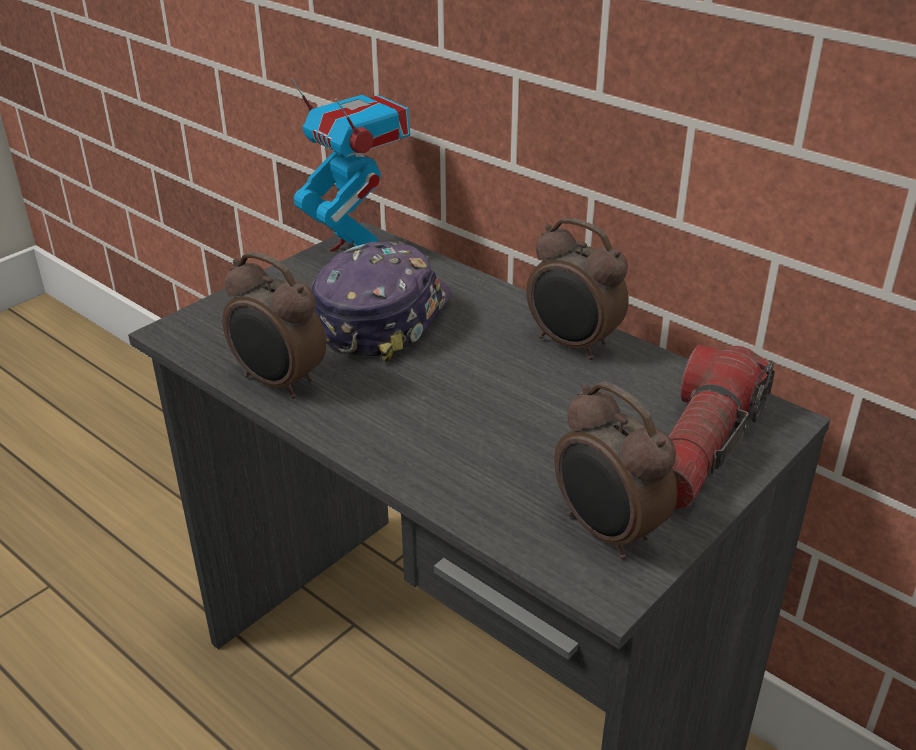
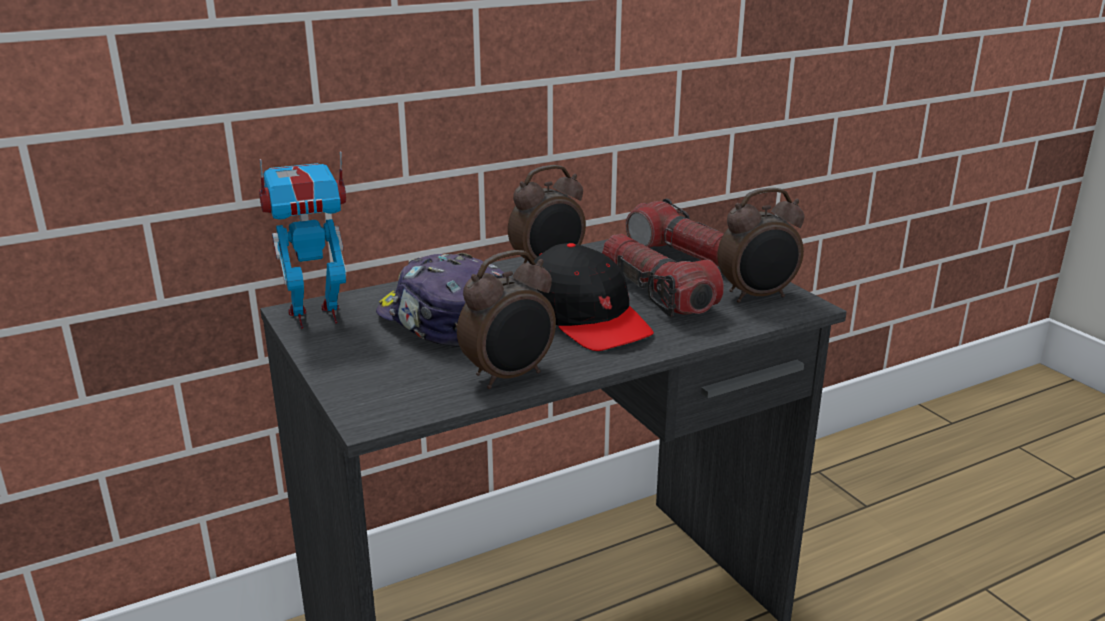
camera: 70 degrees left, 10 degrees down
(445, 401) = (587, 318): none -> black cap
(554, 439) = (655, 293): none -> flashlight

